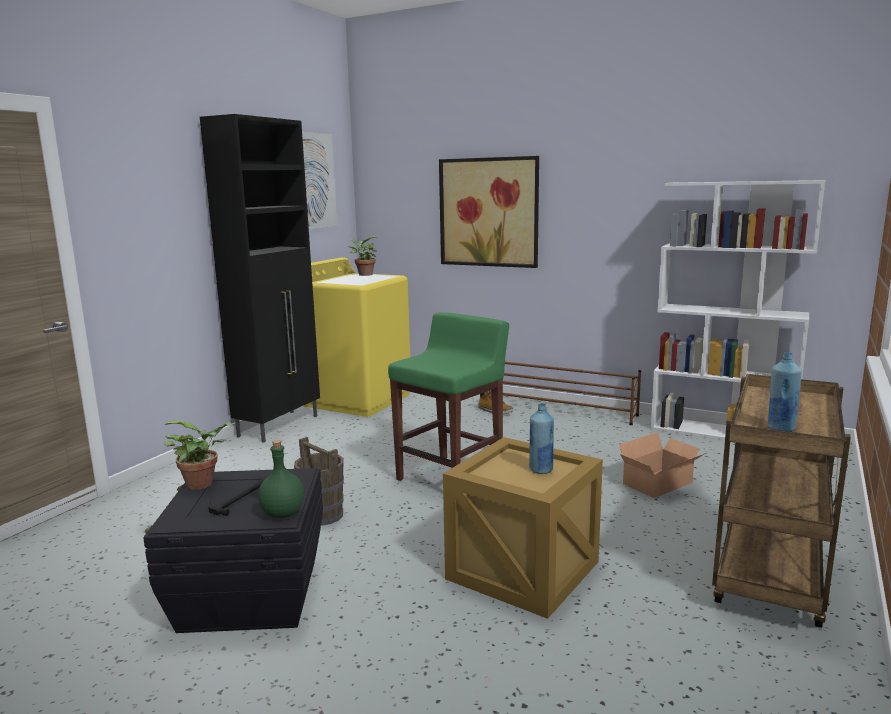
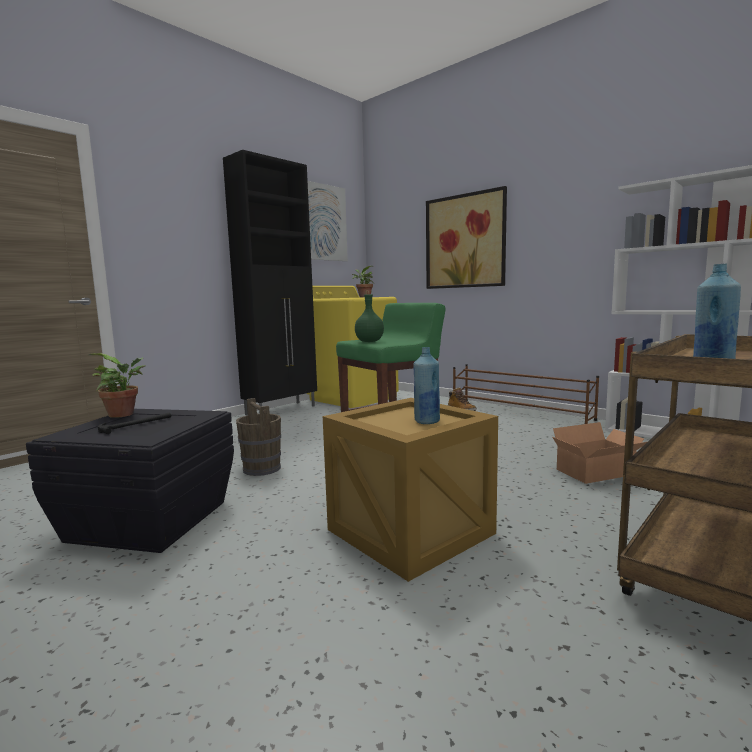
camera: 15 degrees right, 5 degrees down
(282, 514) = (152, 436): green bottle -> green bottle (369, 341)

